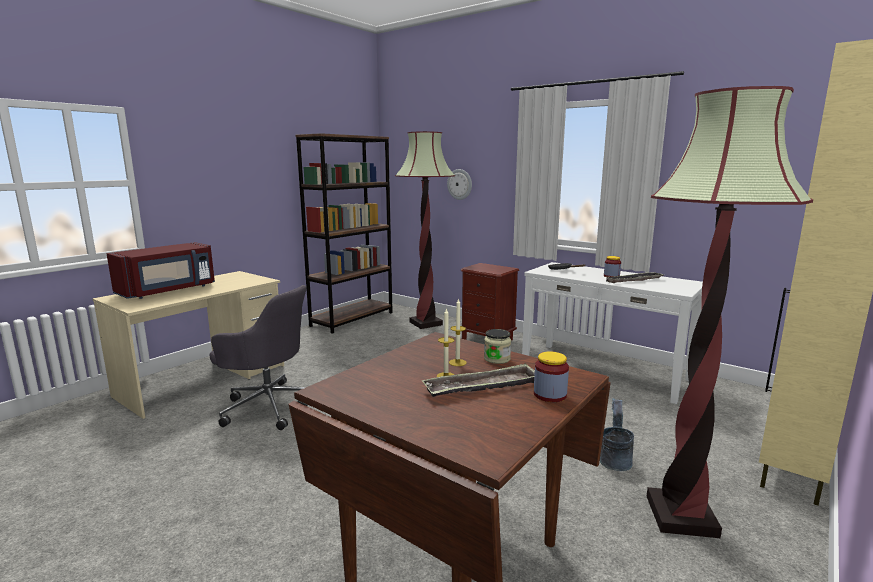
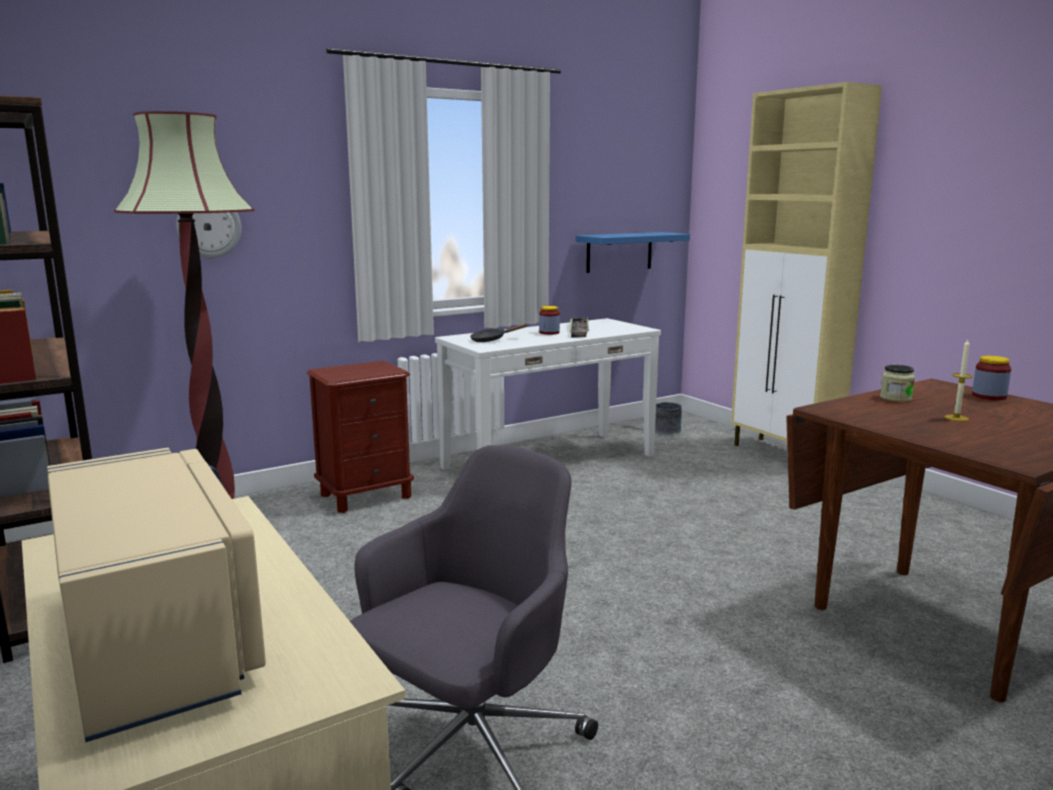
camera: 70 degrees left, 0 degrees up
(168, 291) = (159, 640): red microwave -> beige microwave
(457, 362) = (911, 410): candle -> none
(482, 387) = (981, 410): tray -> none
(614, 459) = (757, 509): grey bucket -> grey bucket (662, 430)
(681, 516) = (853, 510): floor lamp -> none
(754, 228) = (619, 252): none -> blue shelf

